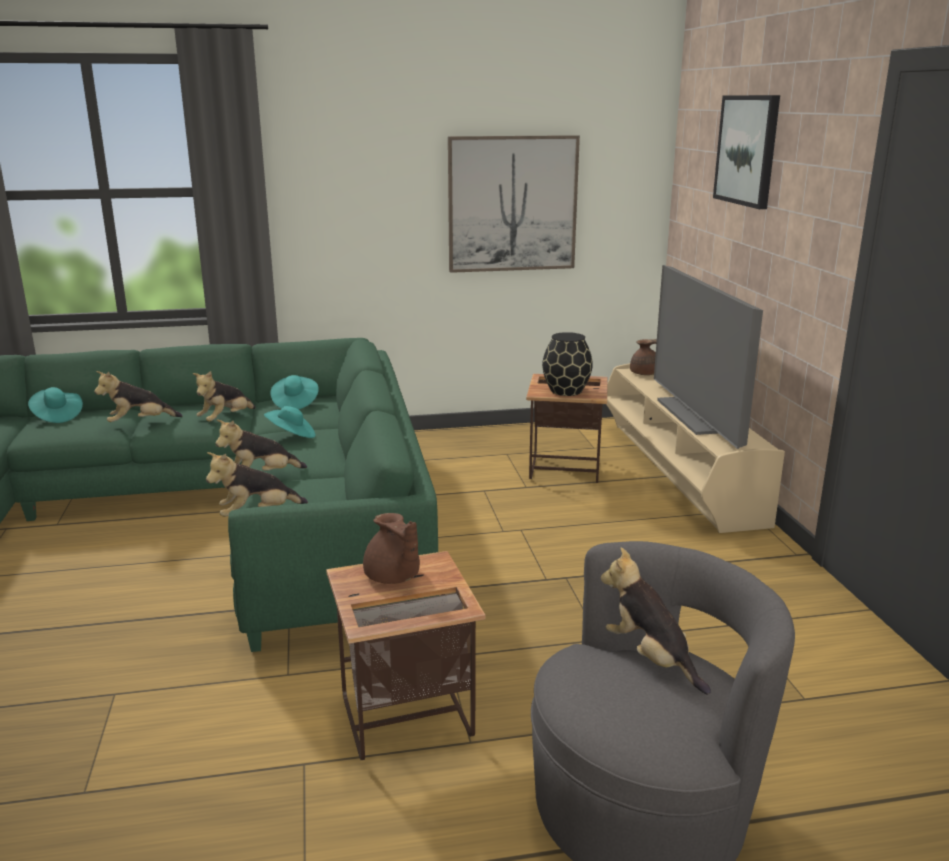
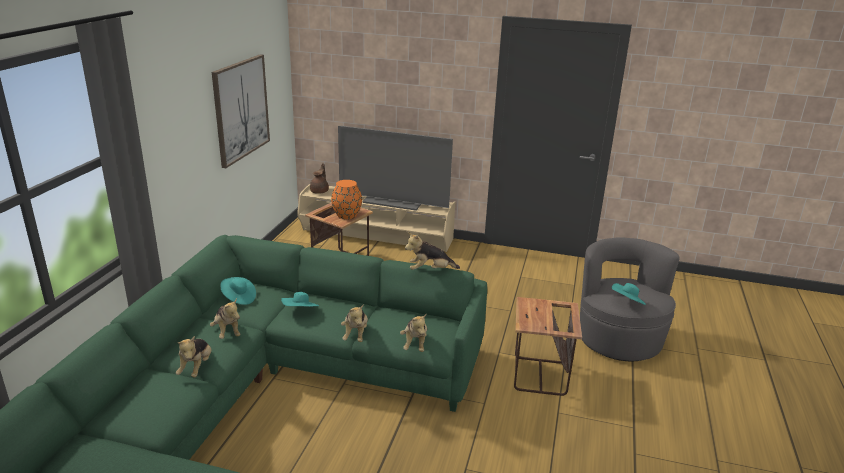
camera: 65 degrees left, 5 degrees up
(57, 416) = (120, 409): turquoise hat -> turquoise hat (627, 302)
(393, 577) = (535, 315): brown teapot -> none
(567, 391) = (347, 215): black vase -> orange vase
(650, 658) = (611, 284): plush toy -> plush toy (430, 270)
(747, 150) = (384, 55): picture -> none

